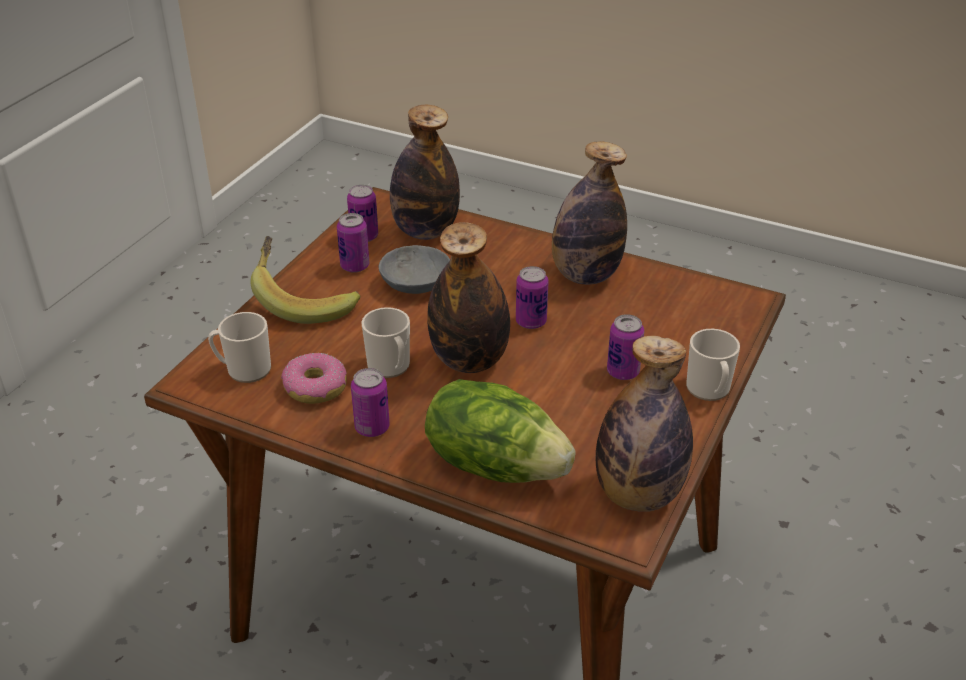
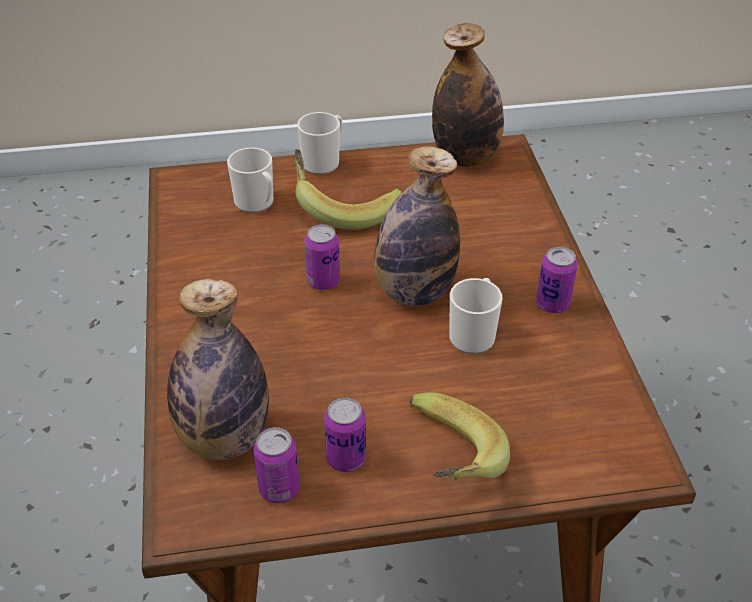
camera: 125 degrees left, 5 degrees up
(244, 370) = (586, 433): mug -> mug (257, 203)
(315, 387) = (550, 367): donut -> none
(415, 284) = (336, 388): grey bowl -> none
(495, 464) = (512, 225): lettuce -> none
(585, 275) = (216, 279): bottle -> none
(623, 372) = (343, 207): can -> banana

